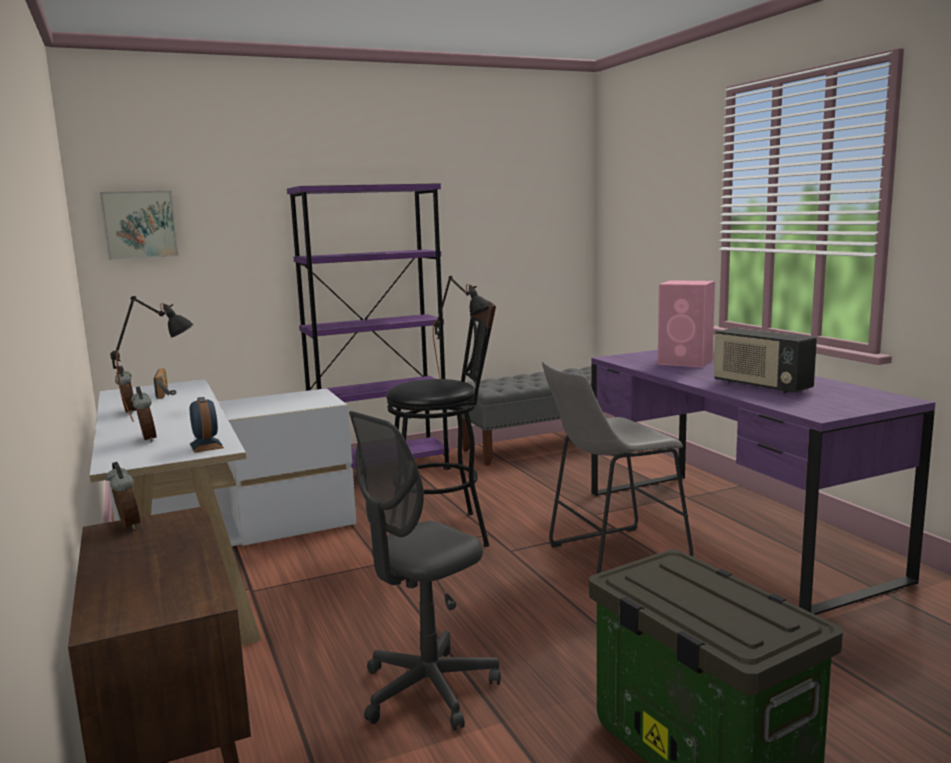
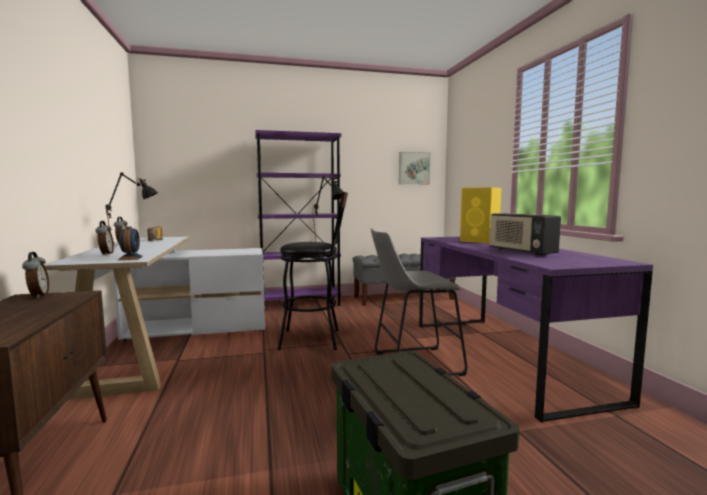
camera: 10 degrees right, 5 degrees down
(140, 224) = (171, 151): picture -> picture (413, 168)
(428, 690) = (235, 438): grey office chair -> none
(686, 362) = (480, 241): pink speaker -> yellow speaker

